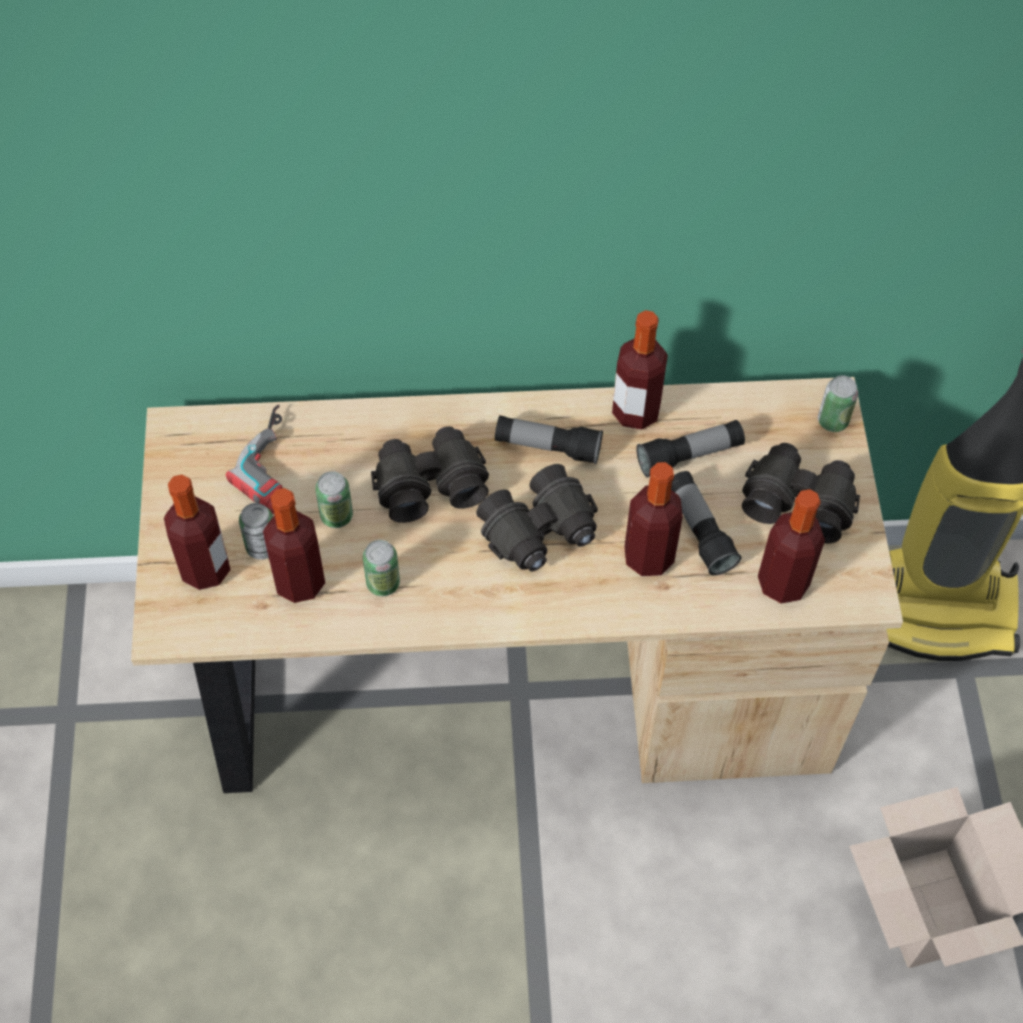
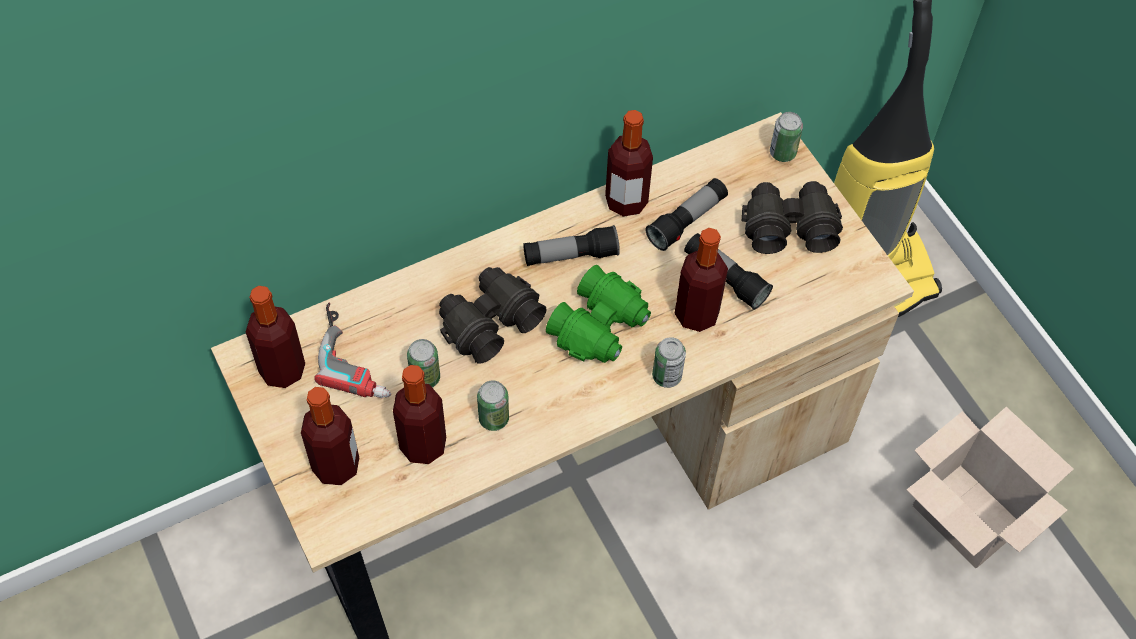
camera: 25 degrees left, 0 degrees up
(262, 547) = (375, 428): can -> can (666, 376)
(540, 532) = (600, 327): black binoculars -> green binoculars
(783, 583) = (810, 295): bottle -> bottle (282, 370)

